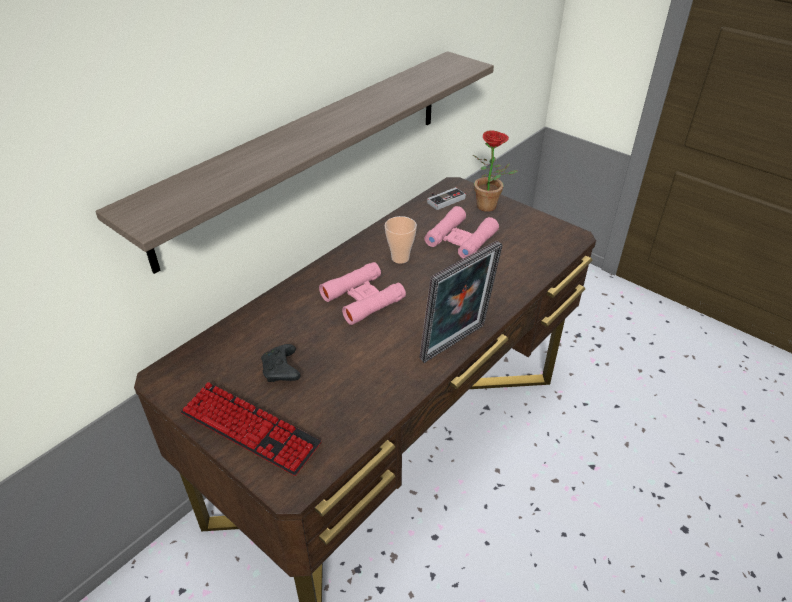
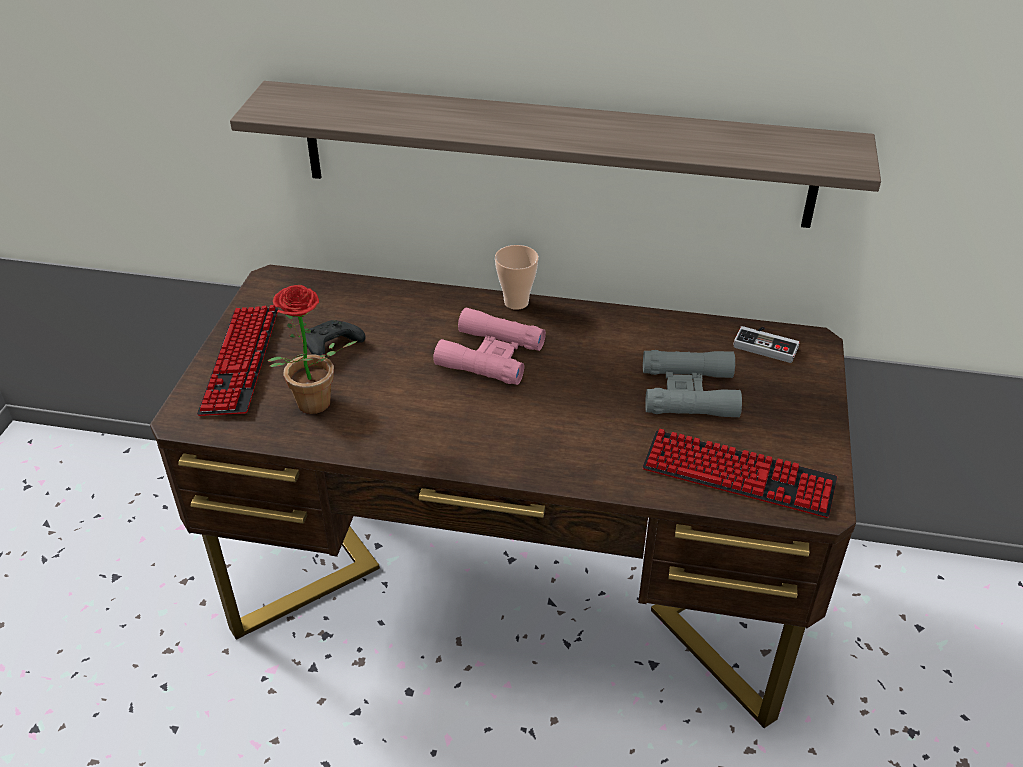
camera: 60 degrees right, 0 degrees up
(400, 258) = (595, 355): cup -> cup (516, 302)
(456, 345) = (470, 461): picture frame -> none
(461, 239) = (689, 392): pink binoculars -> grey binoculars
(490, 207) = (797, 394): potted plant -> potted plant (312, 408)
(537, 251) = (738, 475): none -> keyboard

